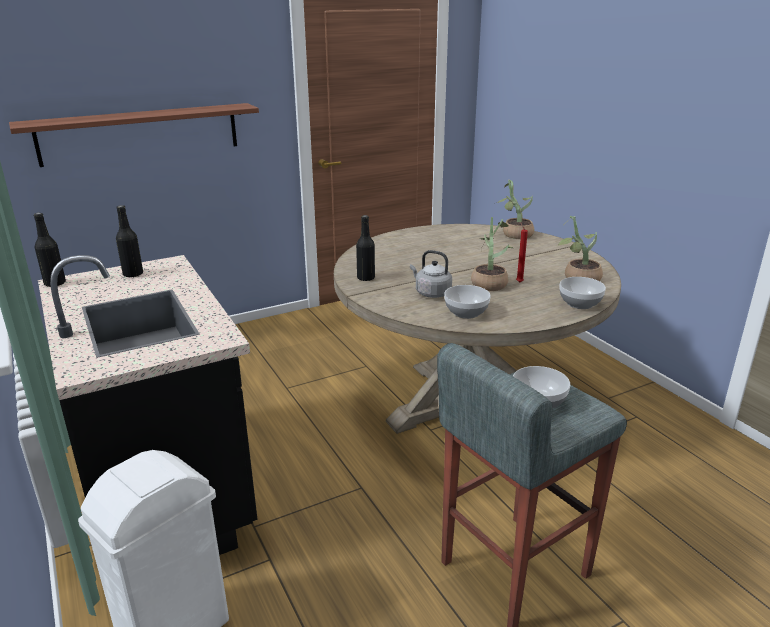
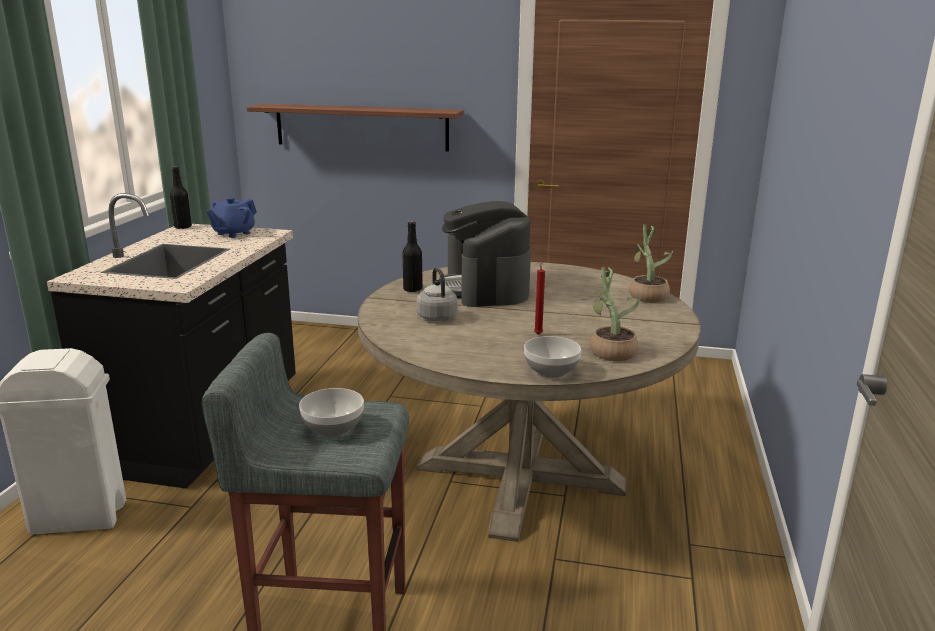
camera: 40 degrees right, 5 degrees down
(133, 274) = (233, 233): black bottle -> blue teapot
(412, 260) = (485, 288): none -> coffee machine
(466, 312) = (426, 339): bowl -> none
(489, 283) = (508, 325): potted plant -> none

